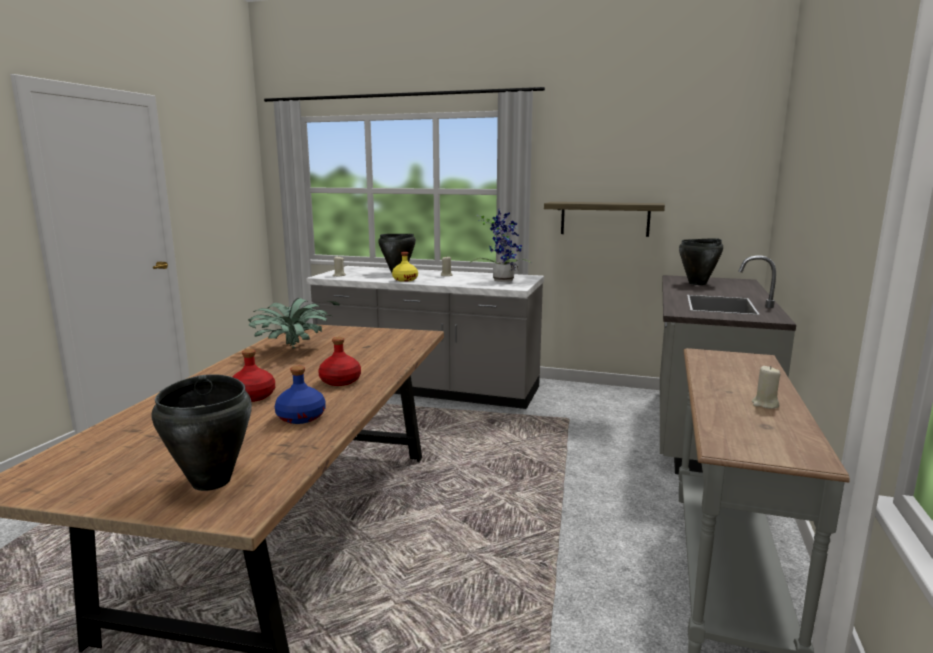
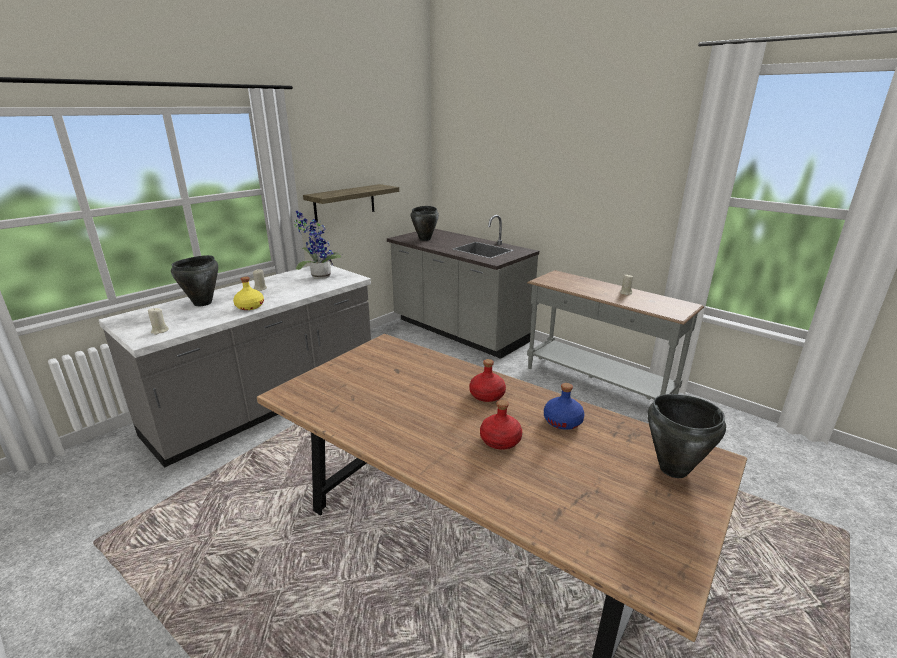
camera: 65 degrees left, 10 degrees up
(294, 350) = (371, 407): potted plant -> none

